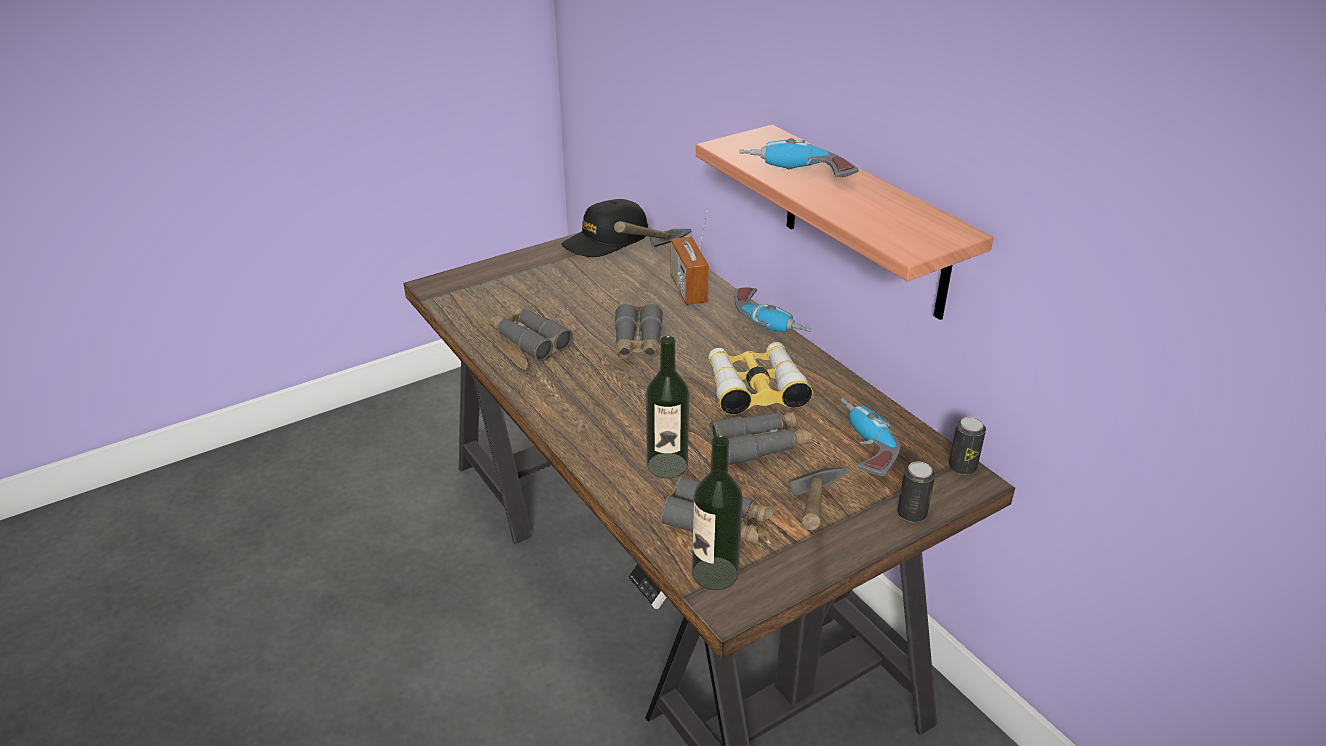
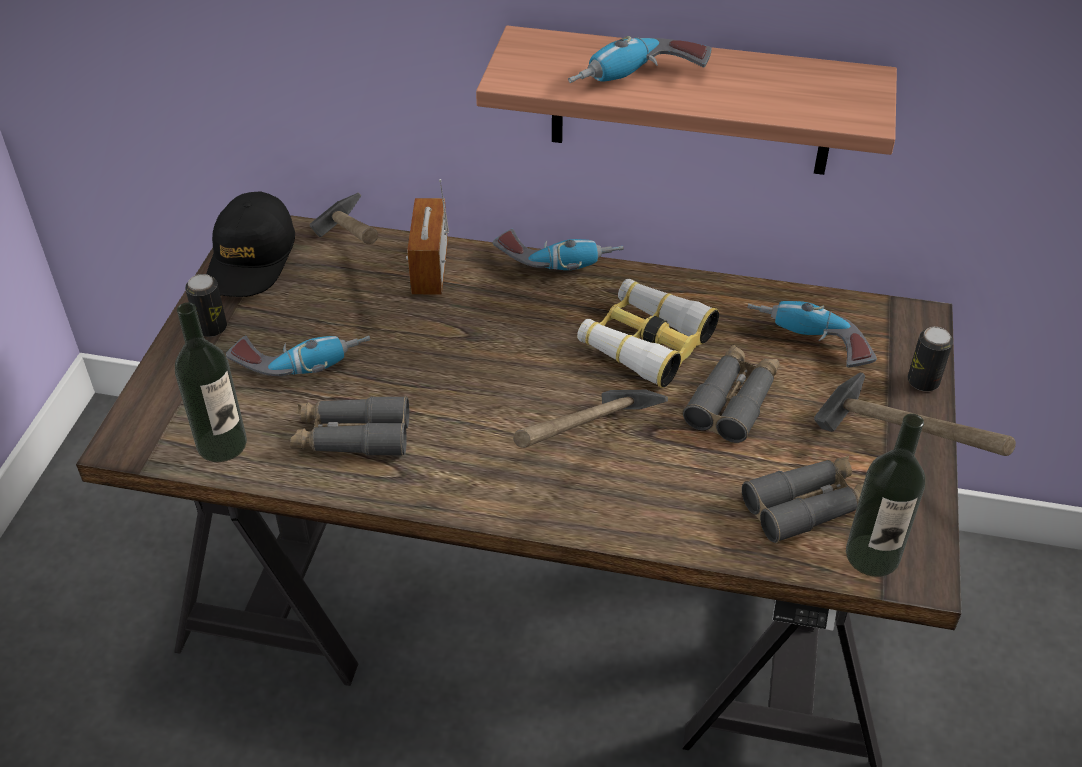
camera: 45 degrees left, 10 degrees up
(558, 295) = (301, 361): none -> power drill
(628, 422) = (590, 461): none -> hammer
(638, 343) = (470, 365): grey binoculars -> none
(667, 465) = (689, 481): bottle -> bottle (222, 444)
(688, 289) = (429, 269): radio -> radio turned 60 degrees clockwise
(962, 467) = (898, 310): can -> can (211, 328)

